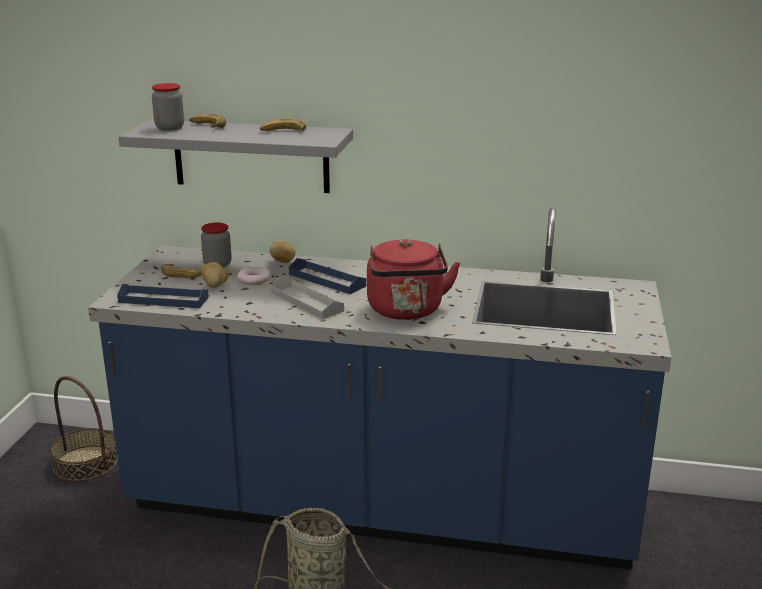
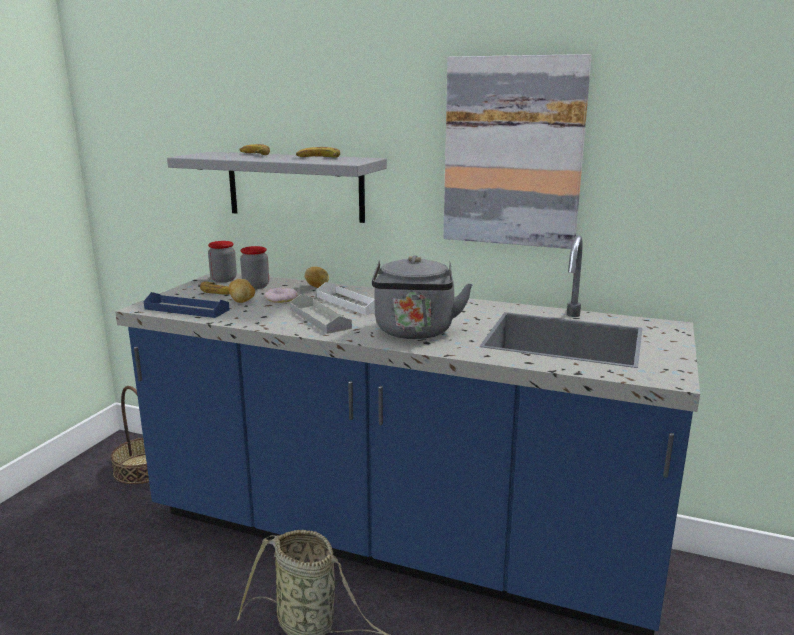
camera: 10 degrees right, 5 degrees down
(169, 128) = (218, 154): jar -> jar (223, 279)
(327, 280) = (350, 303): blue tray -> white tray
(406, 311) = (415, 332): red kettle -> grey kettle
(483, 124) = (513, 152): none -> picture

